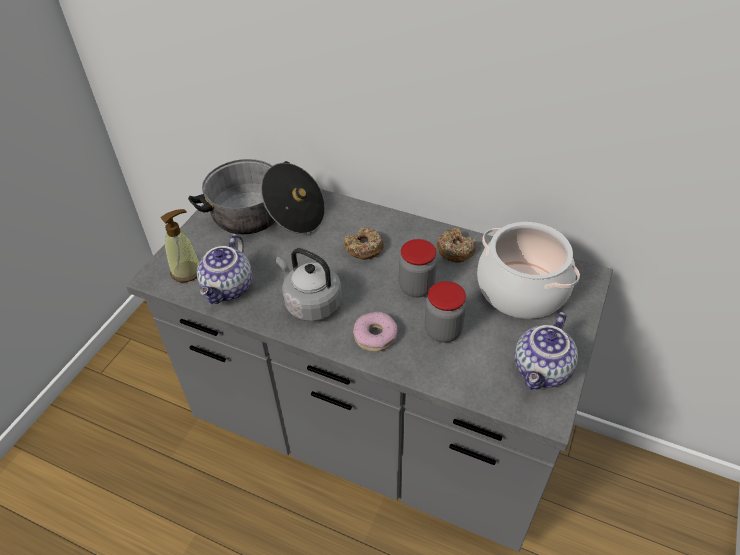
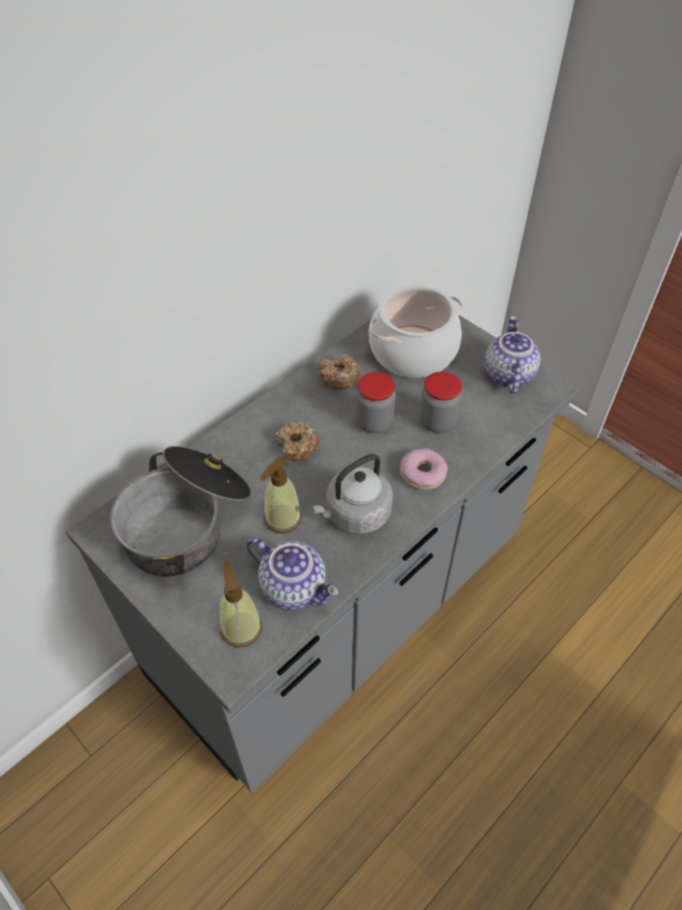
camera: 70 degrees left, 5 degrees up
(289, 262) = (282, 518): none -> soap dispenser
(542, 371) = (507, 374): teapot -> teapot turned 135 degrees counterclockwise

